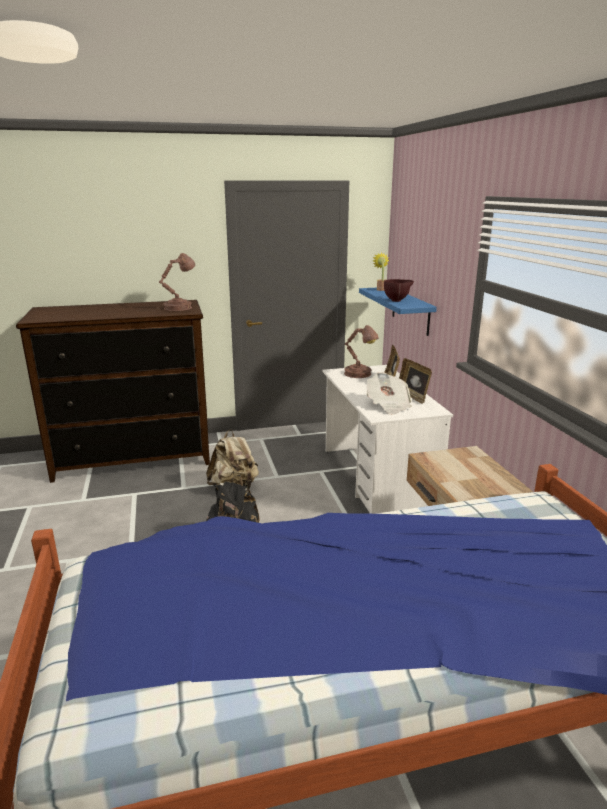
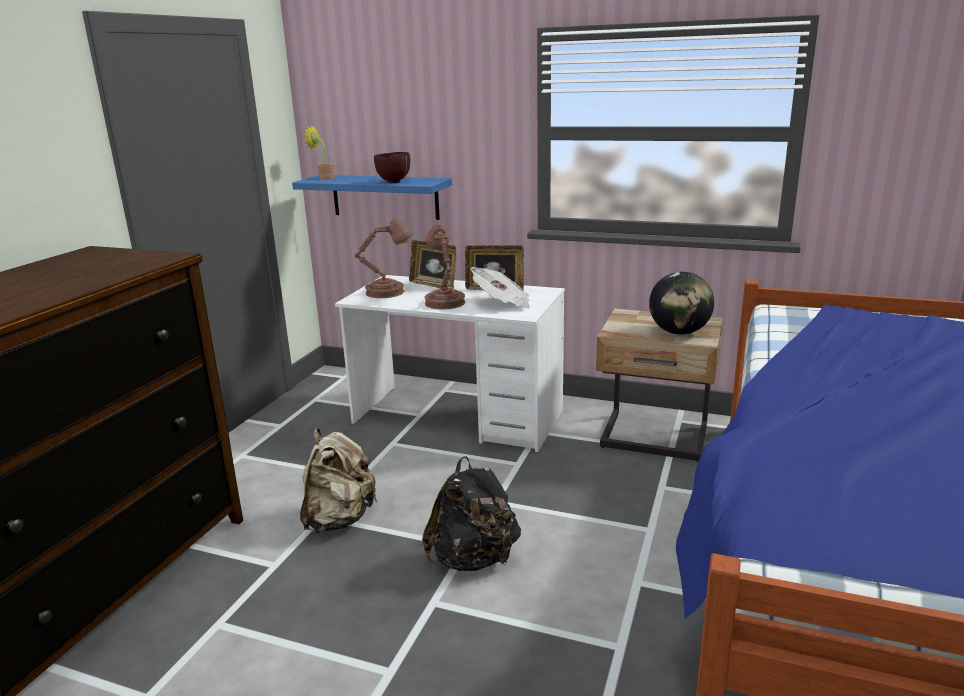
camera: 55 degrees left, 0 degrees up
(180, 307) = (119, 258): brown table lamp -> brown table lamp (444, 301)
(464, 480) = (679, 332): none -> globe

